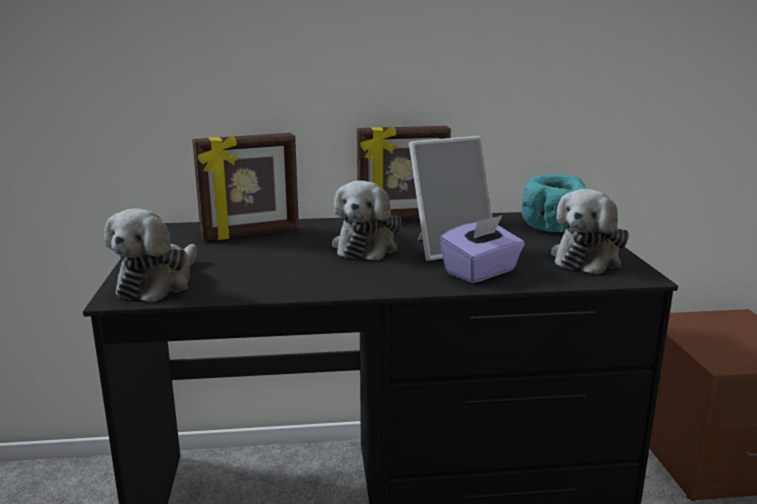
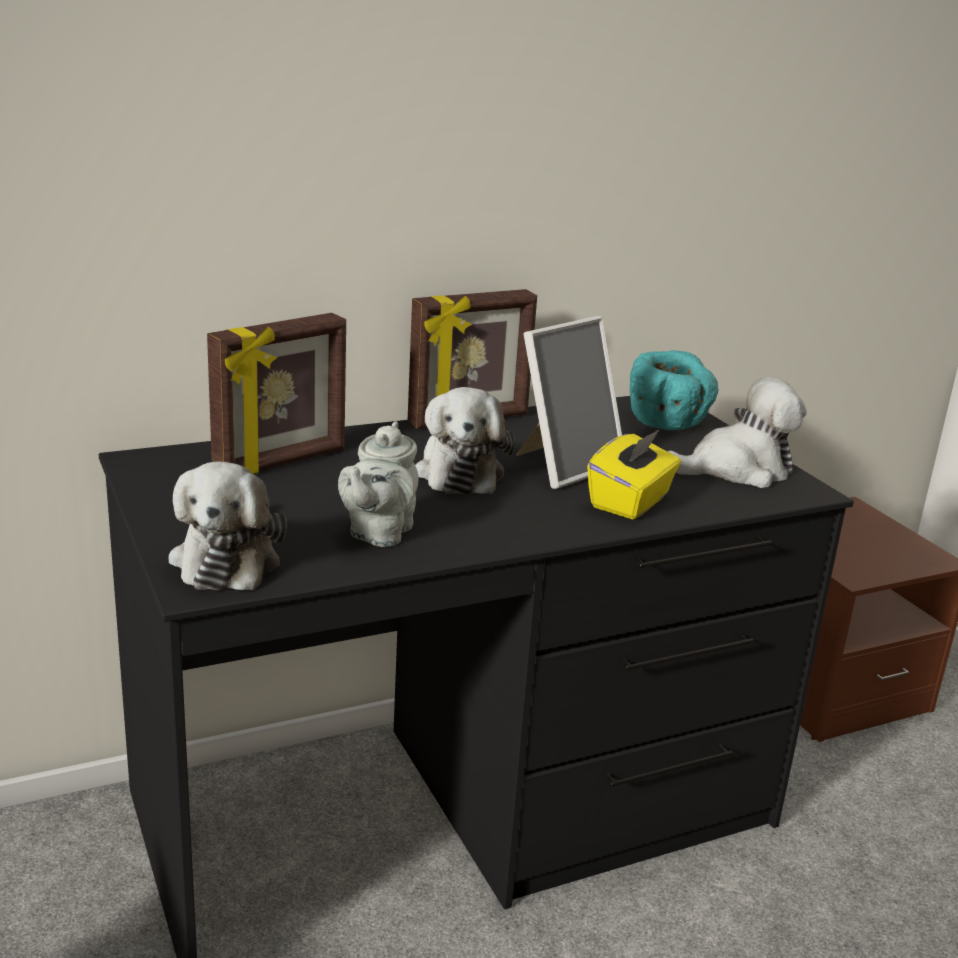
camera: 20 degrees left, 5 degrees up
(273, 277) = (378, 533): none -> grey teapot
(481, 272) = (631, 502): purple tissue box -> yellow tissue box
(588, 259) = (737, 470): plush toy -> plush toy turned 120 degrees counterclockwise

